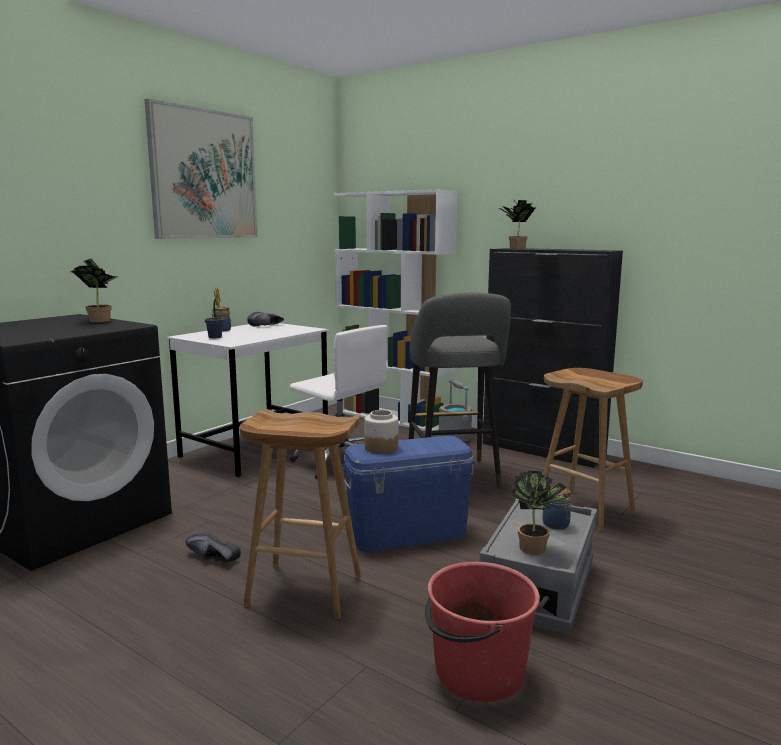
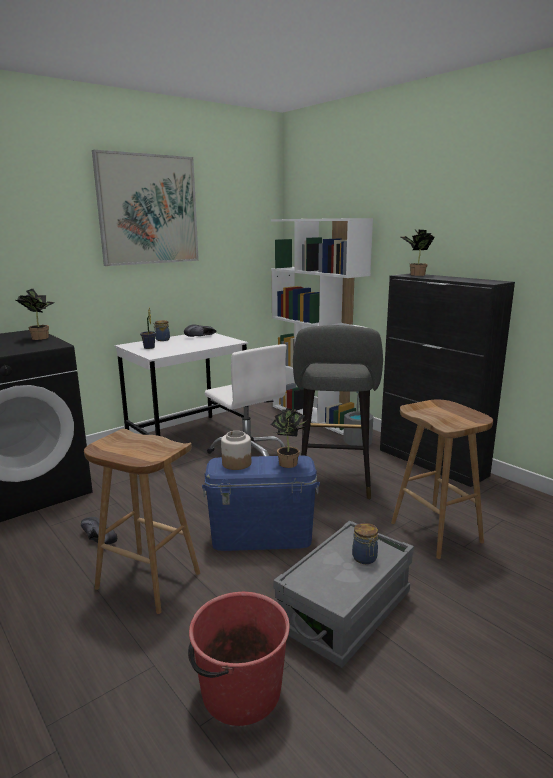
camera: 15 degrees right, 5 degrees up
(536, 549) = (329, 583): potted plant -> potted plant (290, 464)

